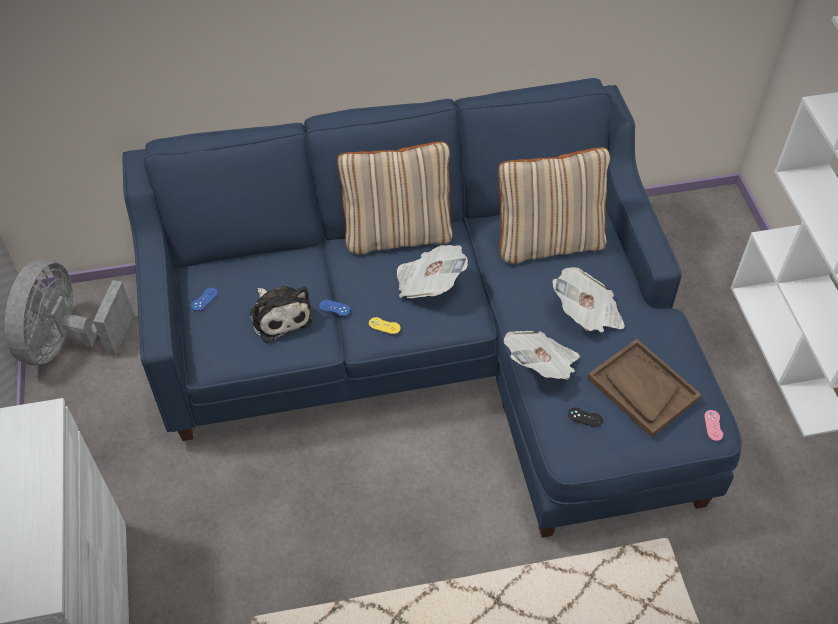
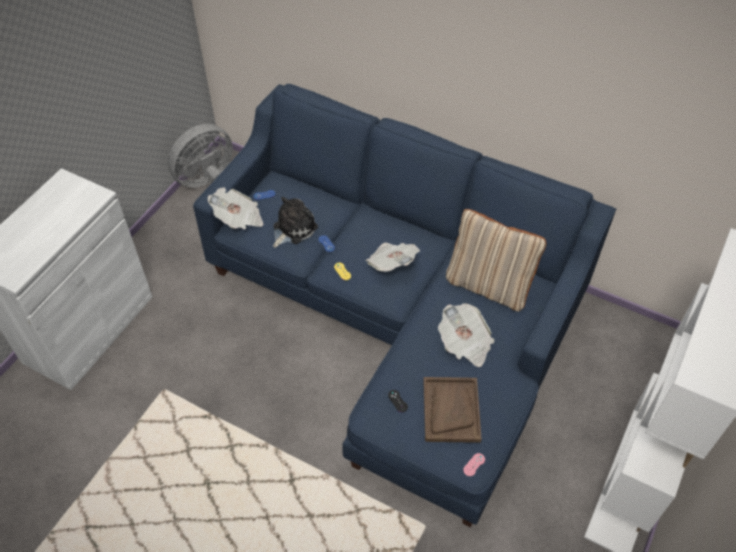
camera: 40 degrees right, 0 degrees up
(279, 315) = (293, 228): plush toy -> plush toy turned 150 degrees counterclockwise
(397, 234) = (404, 224): beige pillow -> none
(542, 365) = (405, 354): newspaper -> newspaper (238, 218)

